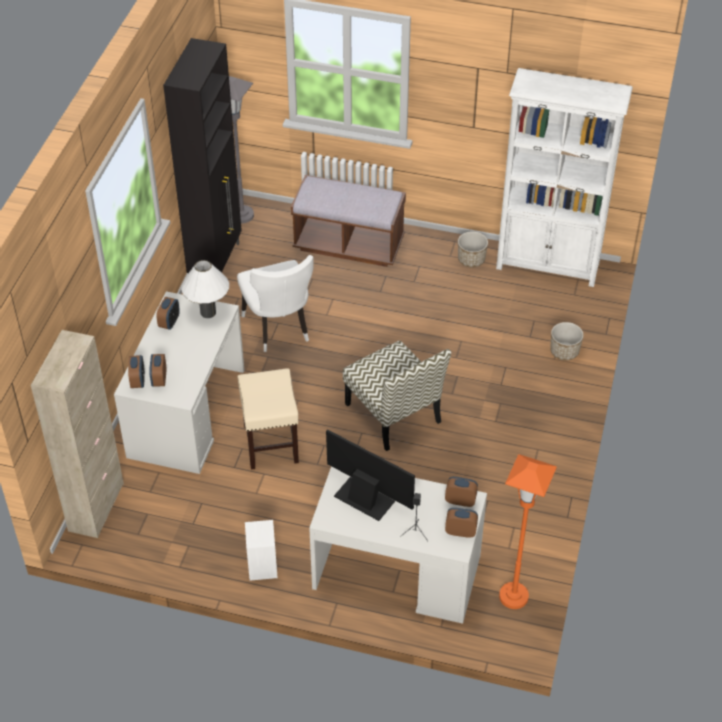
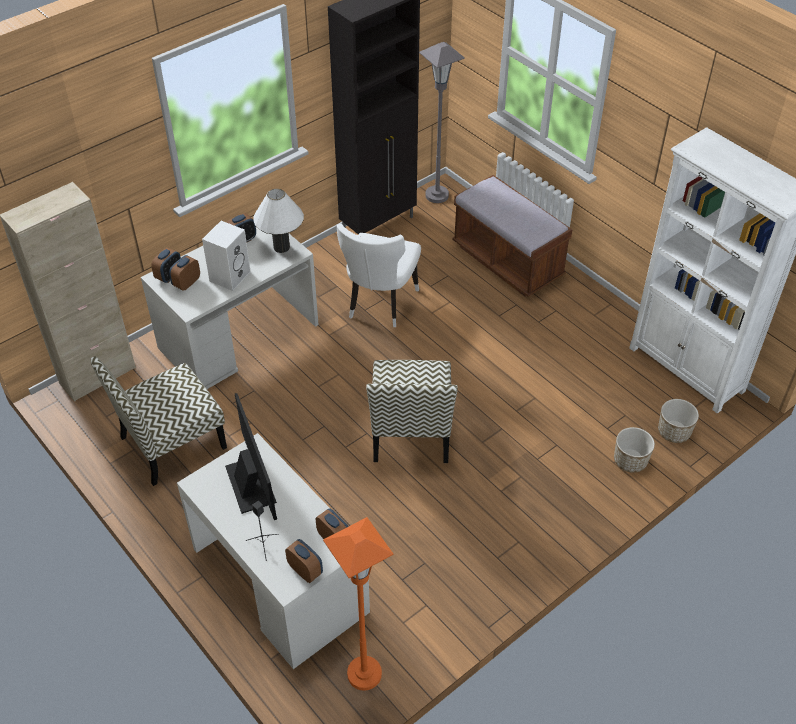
camera: 35 degrees right, 0 degrees up
(215, 524) = (171, 443): none -> chair
(261, 565) = (173, 502): white speaker -> white speaker (230, 275)
(271, 444) = (280, 400): beige stool -> none
(471, 260) = (612, 328): planter -> planter (674, 432)

